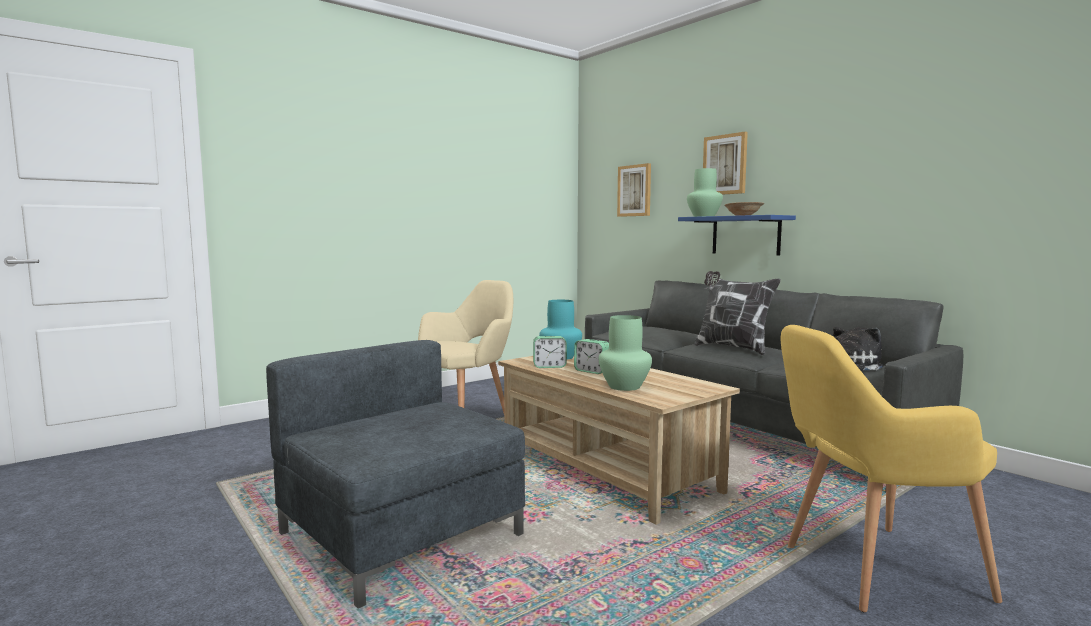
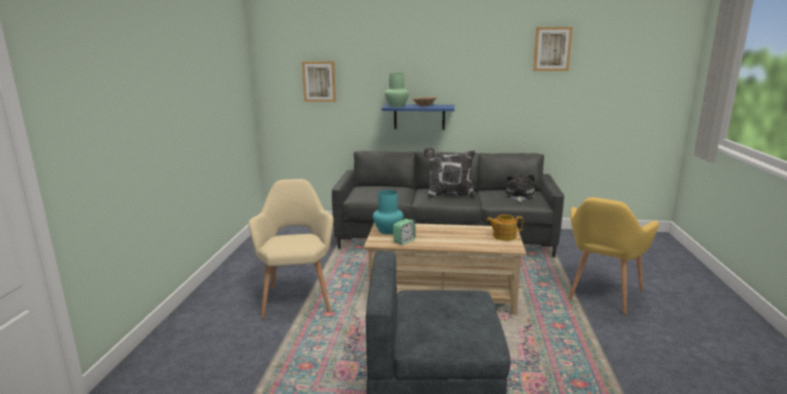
camera: 45 degrees left, 10 degrees up
(592, 371) = (434, 237): alarm clock -> none
(625, 387) = (477, 243): green vase -> none
(684, 390) = (503, 236): none -> teapot
(725, 164) = (401, 68): picture -> picture (552, 49)

